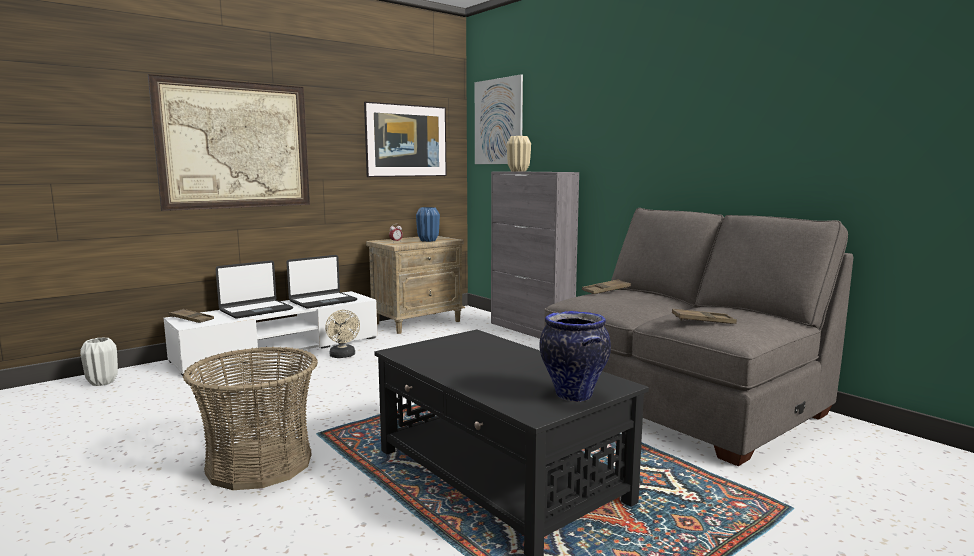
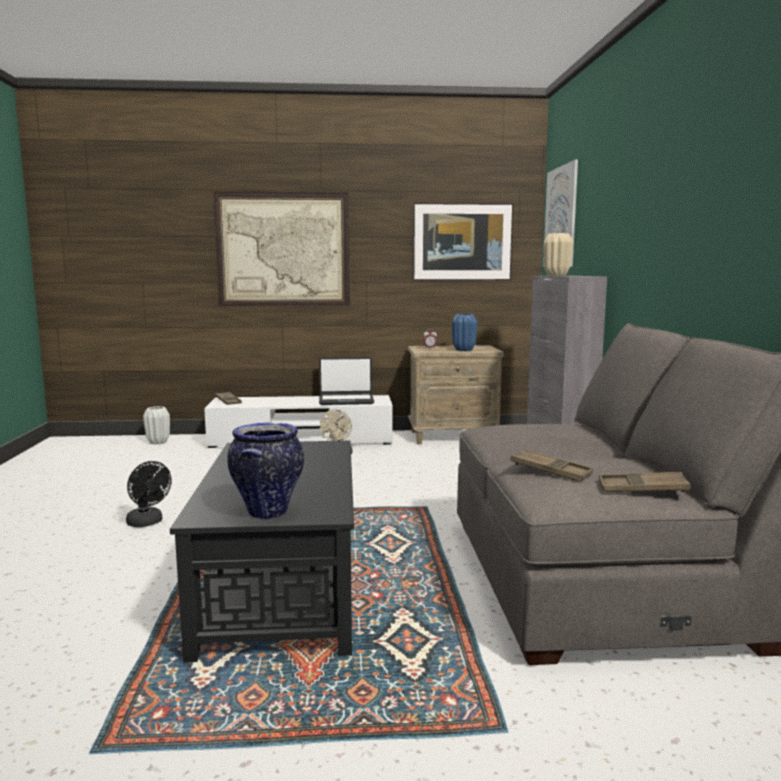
camera: 35 degrees right, 0 degrees up
(256, 310) = (283, 400): laptop -> none
(259, 463) = (148, 523): basket -> black fan
(606, 290) = (548, 422): brown tray -> brown tray (642, 489)

